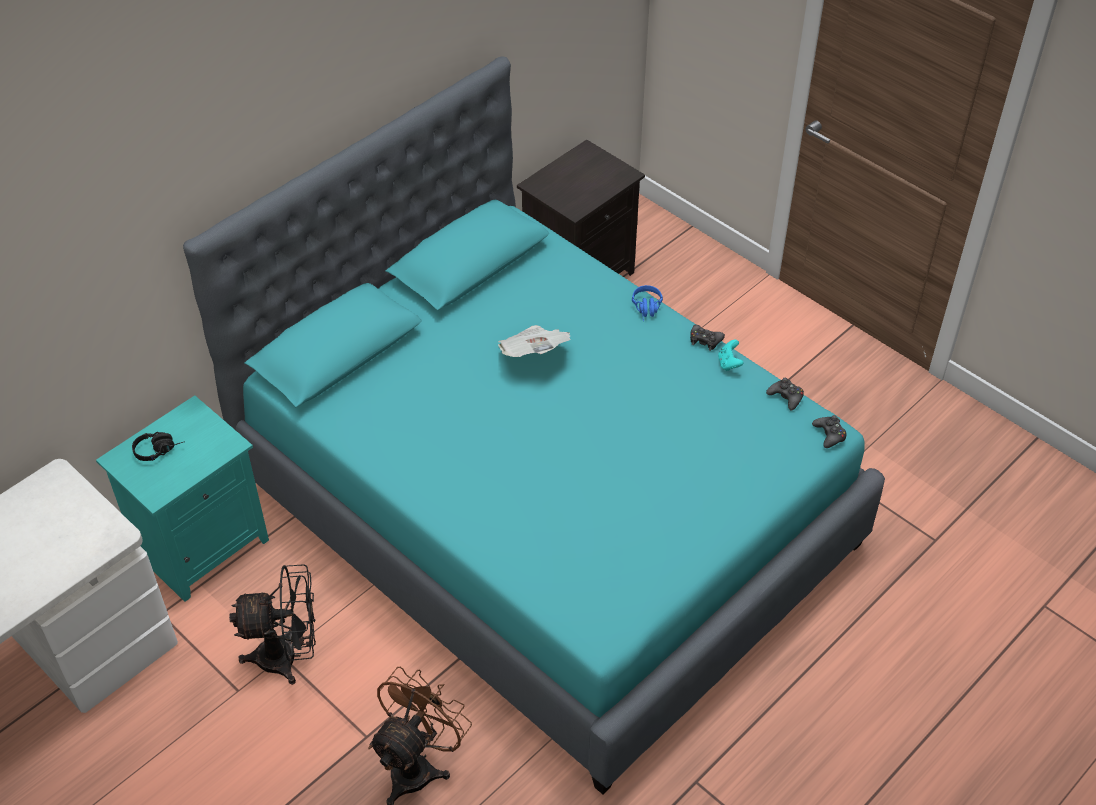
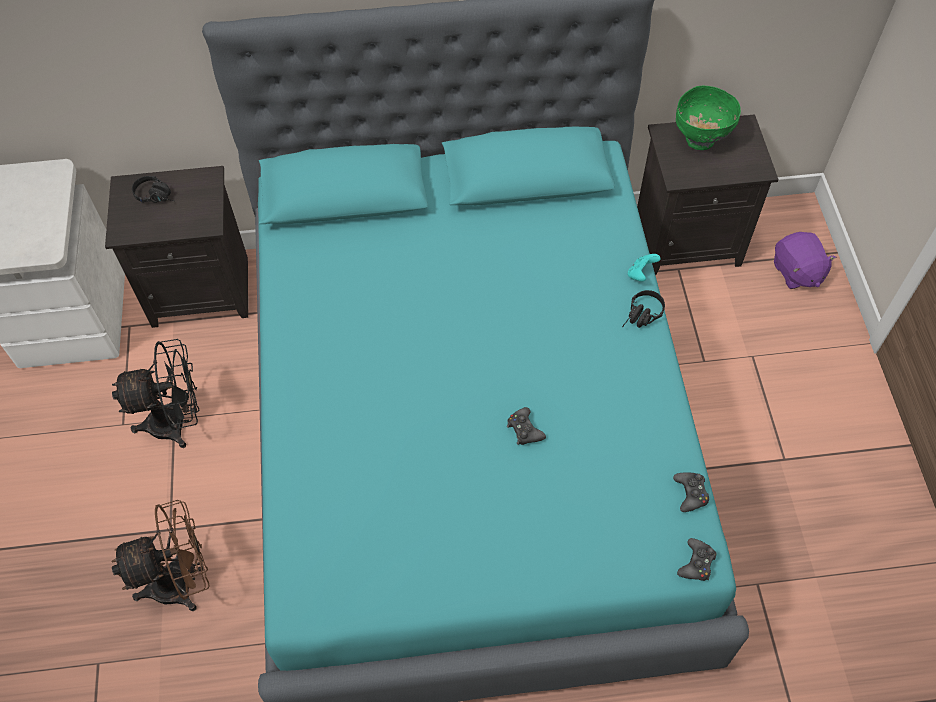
camera: 40 degrees right, 10 degrees up
(202, 544) = (202, 290): turquoise nightstand -> black nightstand
(288, 657) = (177, 422): black fan -> black fan turned 45 degrees counterclockwise
(533, 354) = (498, 297): newspaper -> none
(565, 176) = (700, 140): none -> green bowl
(647, 310) = (641, 317): blue headphones -> black headphones
(676, 255) = (796, 272): none -> purple plush toy
(705, 340) = (667, 383): black game controller -> black game controller (524, 430)
(729, 363) = (667, 421): turquoise game controller -> turquoise game controller (641, 274)

